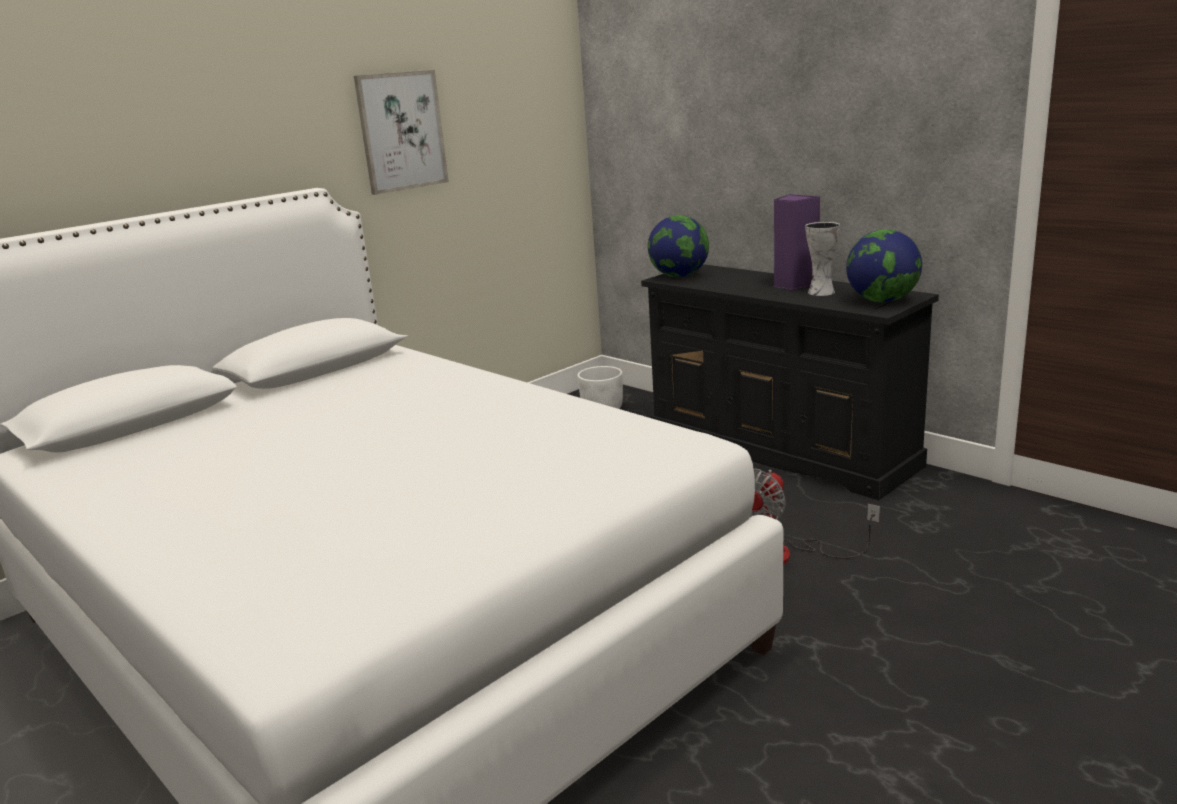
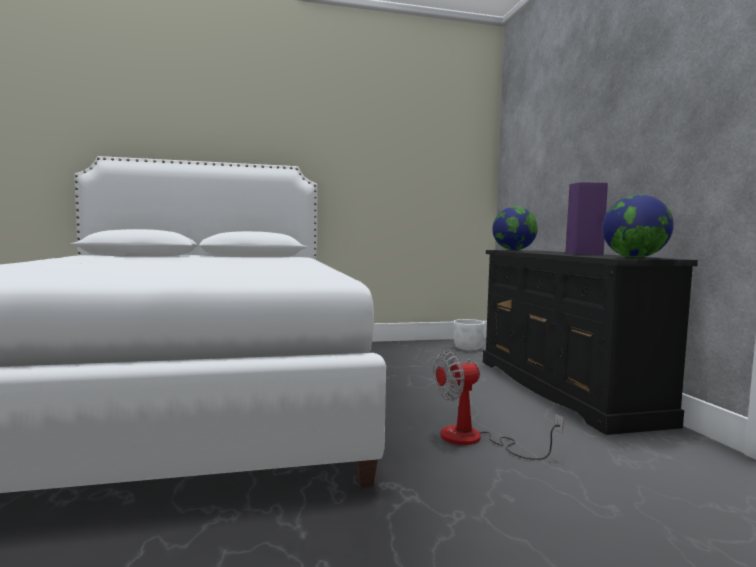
camera: 30 degrees right, 15 degrees down
(401, 131) = (361, 148): picture -> none
(820, 292) = (593, 255): vase -> none

